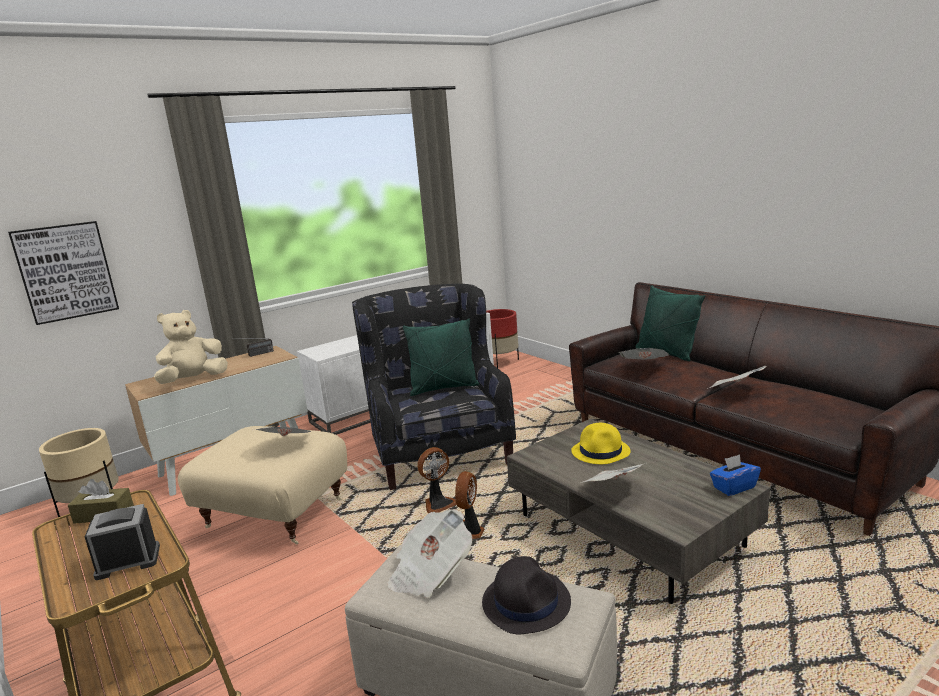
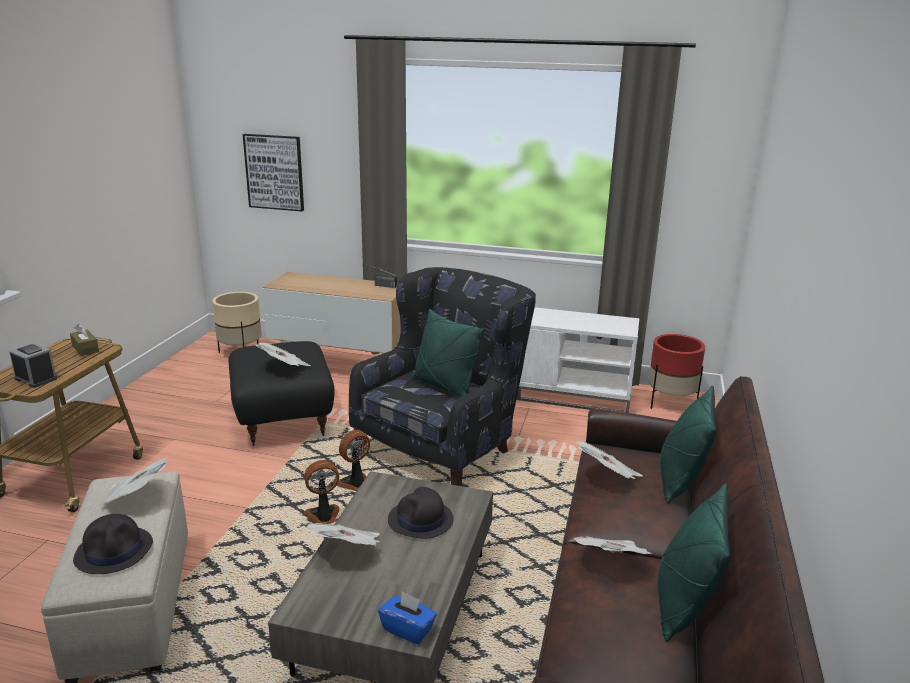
camera: 50 degrees right, 5 degrees up
(193, 380) = (311, 287): beige plush toy -> none
(273, 515) = (282, 419): beige ottoman -> black ottoman
(438, 504) = (355, 483): fan -> fan turned 120 degrees clockwise
(601, 452) = (420, 520): yellow hat -> black hat
(792, 383) = (683, 604): none -> green pillow

